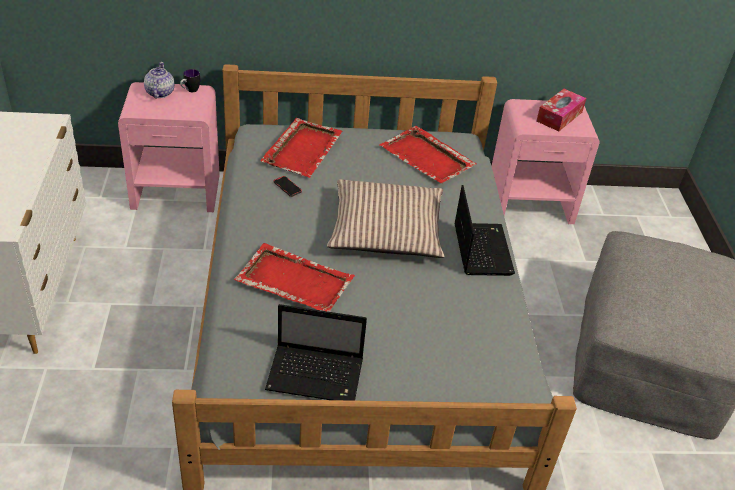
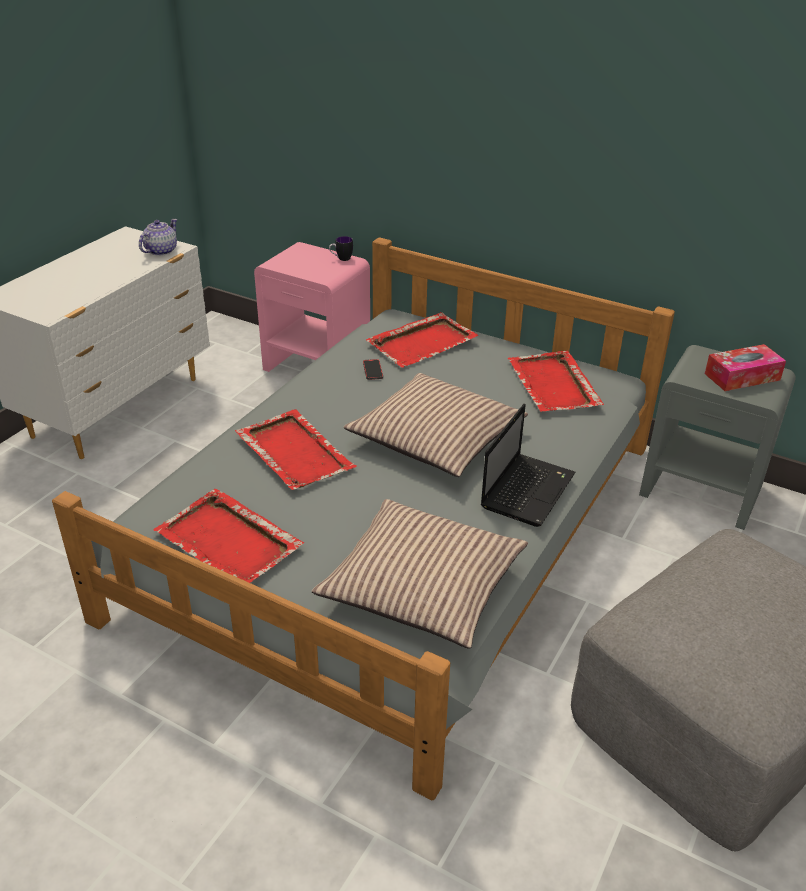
camera: 35 degrees right, 5 degrees down
(159, 93) = (311, 255): teapot -> teapot (160, 251)
(317, 375) = (229, 542): laptop -> red tray
(479, 350) = (422, 585): none -> pillow
(530, 204) = (702, 490): pink nightstand -> grey nightstand

